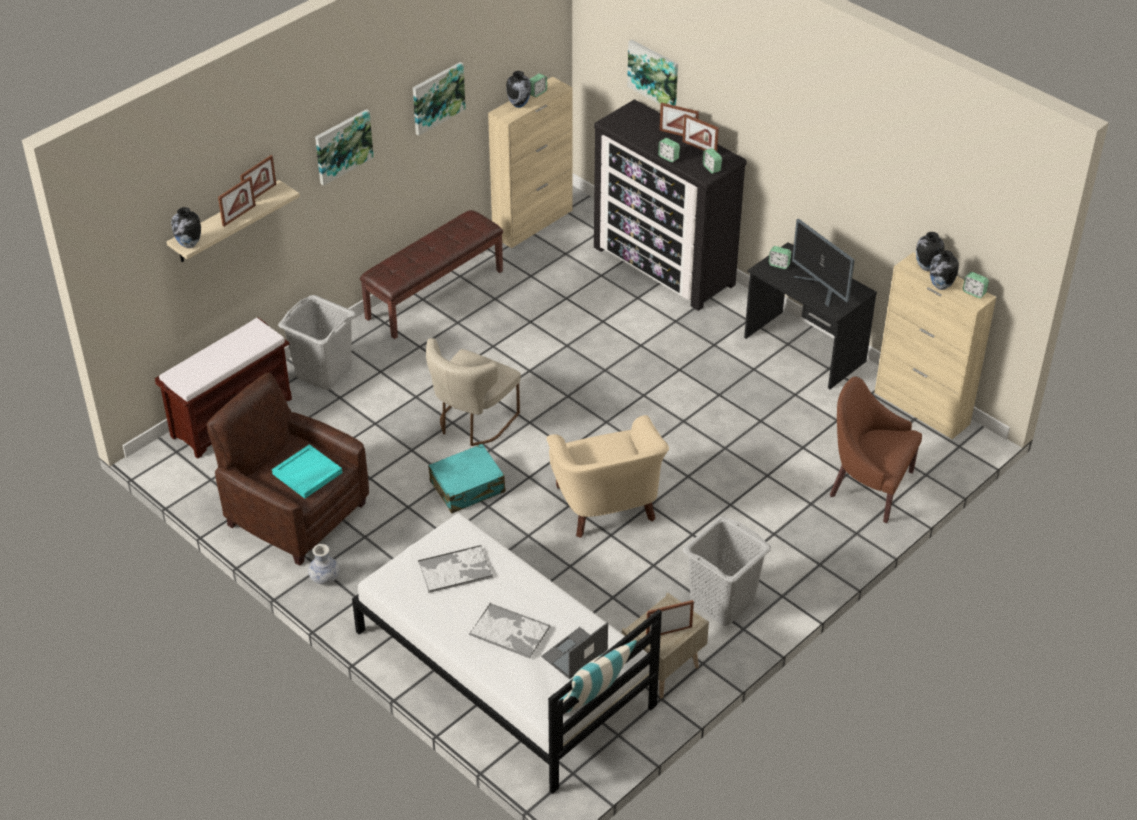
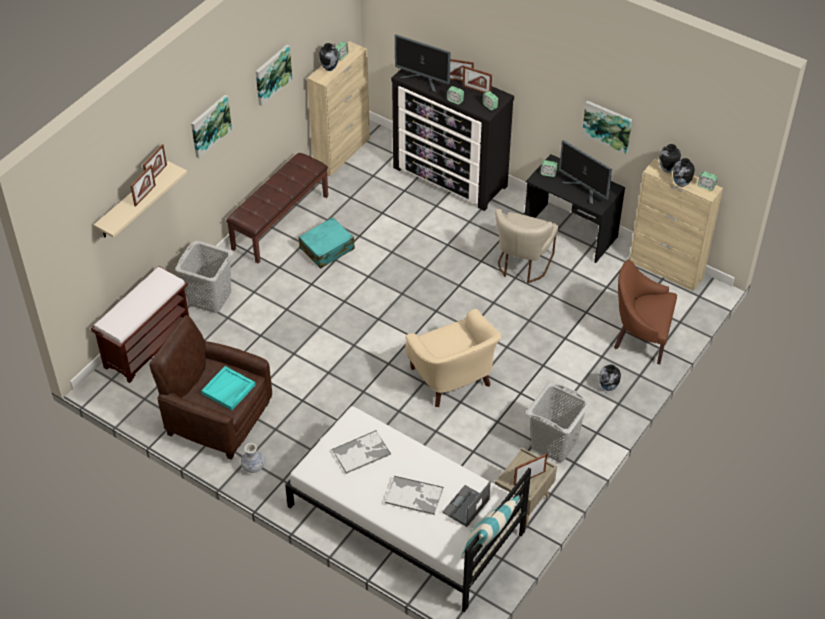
camera: 10 degrees left, 5 degrees up
(189, 245) = (112, 225): vase -> vase (608, 387)
(467, 487) = (344, 378): turquoise suitcase -> turquoise suitcase (327, 249)
(472, 423) = (335, 325): beige chair -> beige chair (522, 265)
(633, 130) = (423, 80): none -> monitor
(654, 74) = (433, 34): picture -> picture (607, 126)

